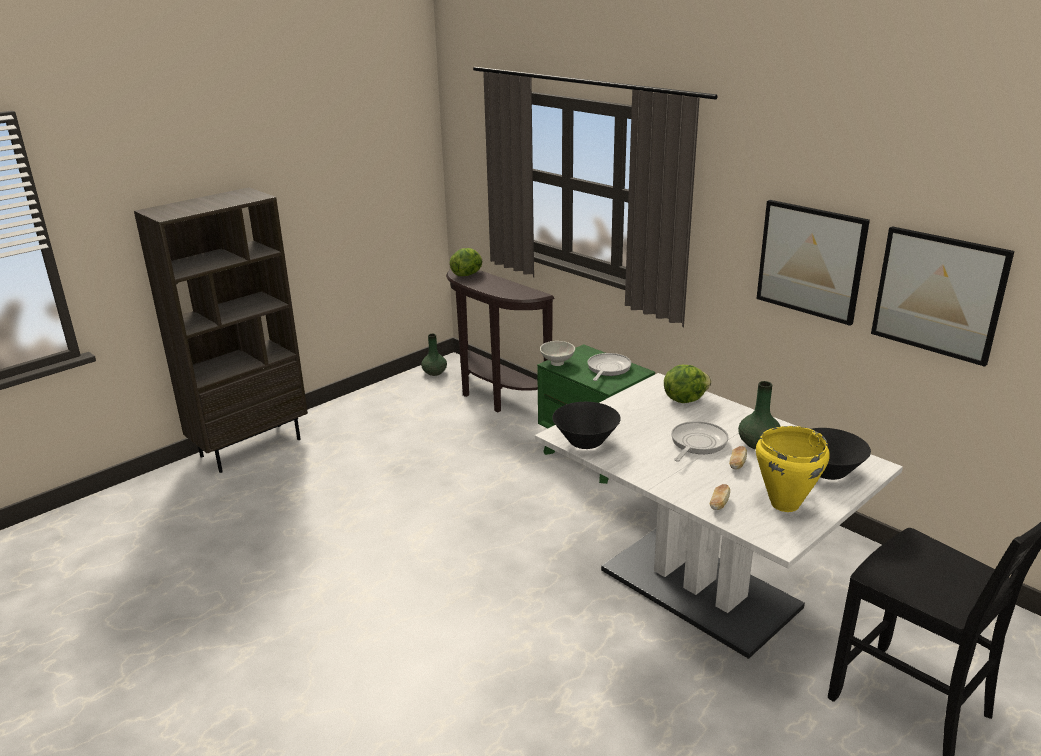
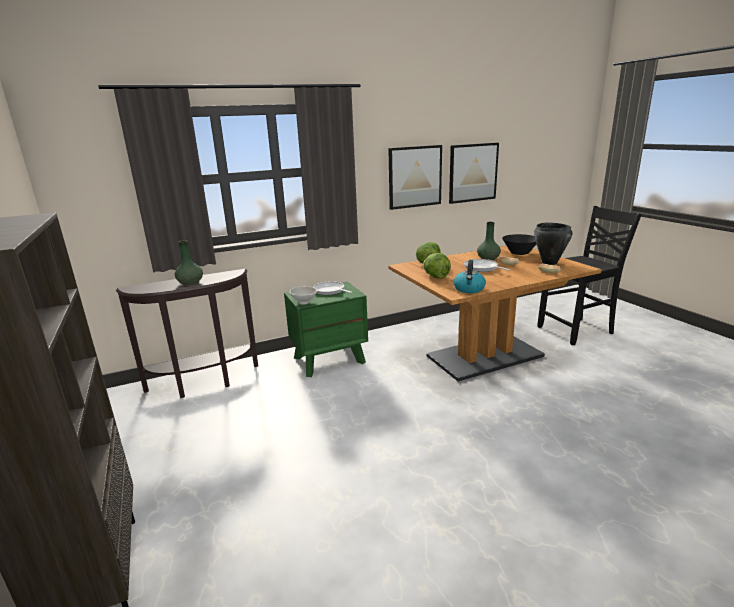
camera: 70 degrees left, 5 degrees down
(434, 373) = (118, 407): green vase -> green vase (191, 283)
(467, 274) = (151, 287): lettuce -> lettuce (435, 277)
(586, 442) = (469, 289): black bowl -> kettle
(699, 588) = (484, 356): white dining table -> brown dining table
(784, 504) = (549, 263): yellow cooking pot -> black cooking pot

